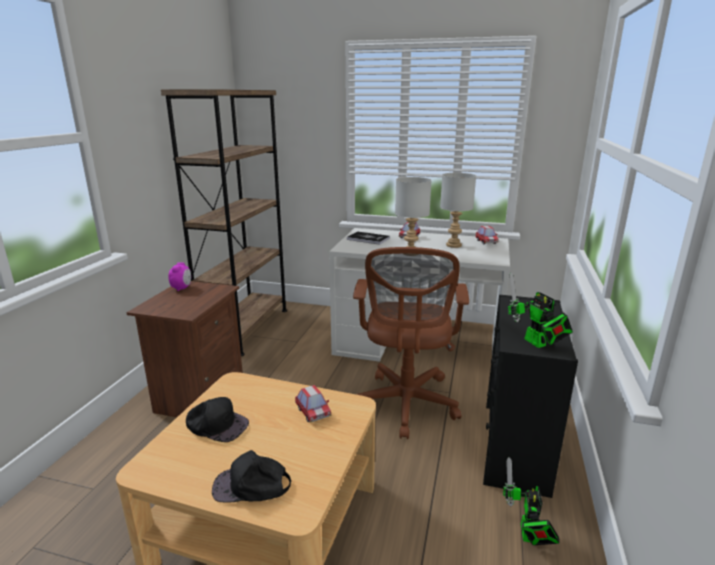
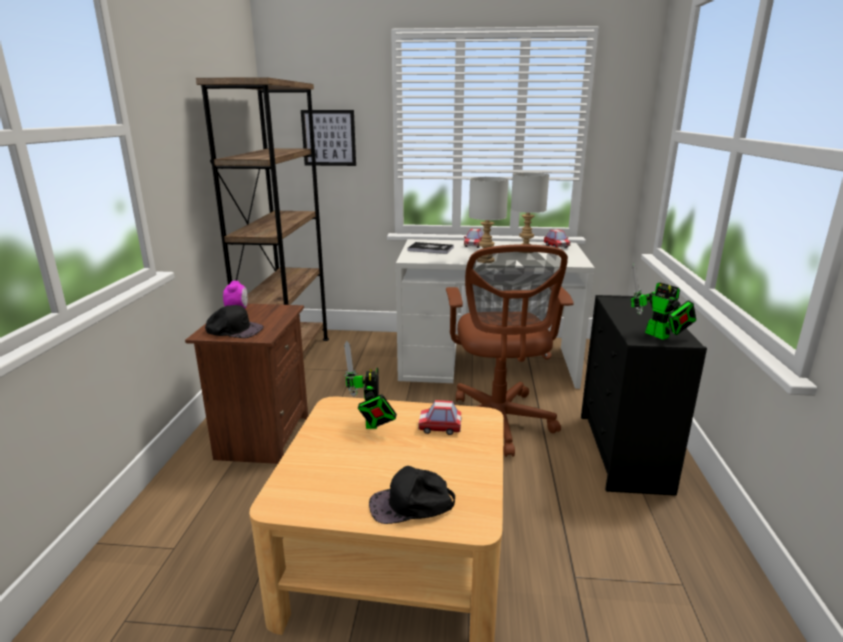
camera: 10 degrees left, 0 degrees up
(216, 425) = (339, 450): black cap -> black cap (234, 330)
(292, 136) = (329, 138): none -> picture
(313, 412) = (440, 427): toy car -> toy car turned 135 degrees clockwise
(527, 536) = (666, 533): toy robot -> toy robot (372, 424)

